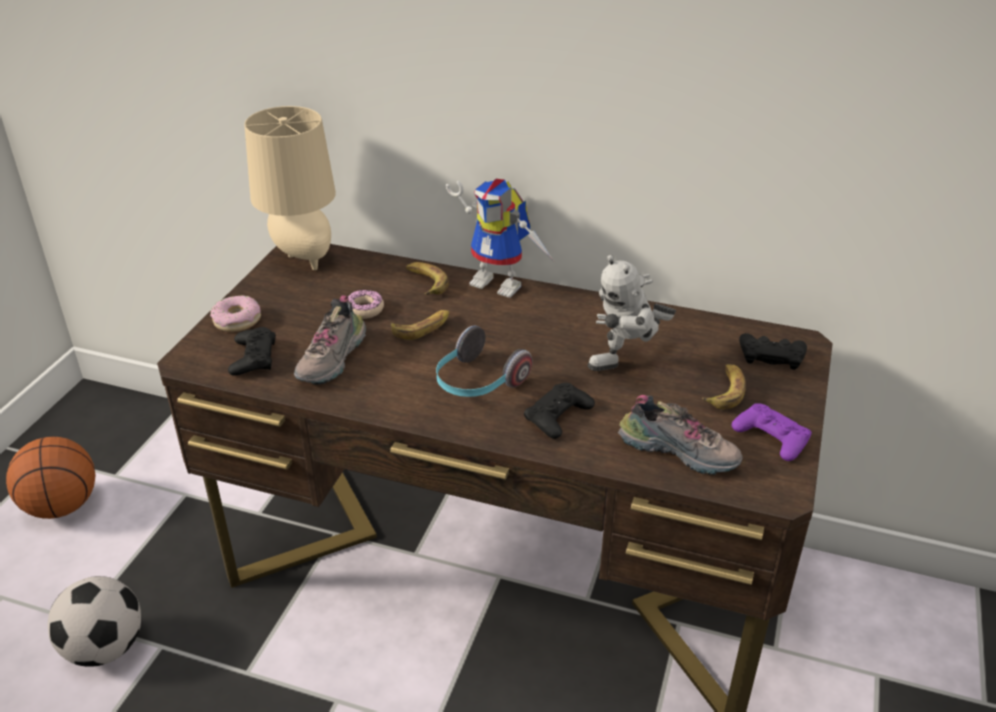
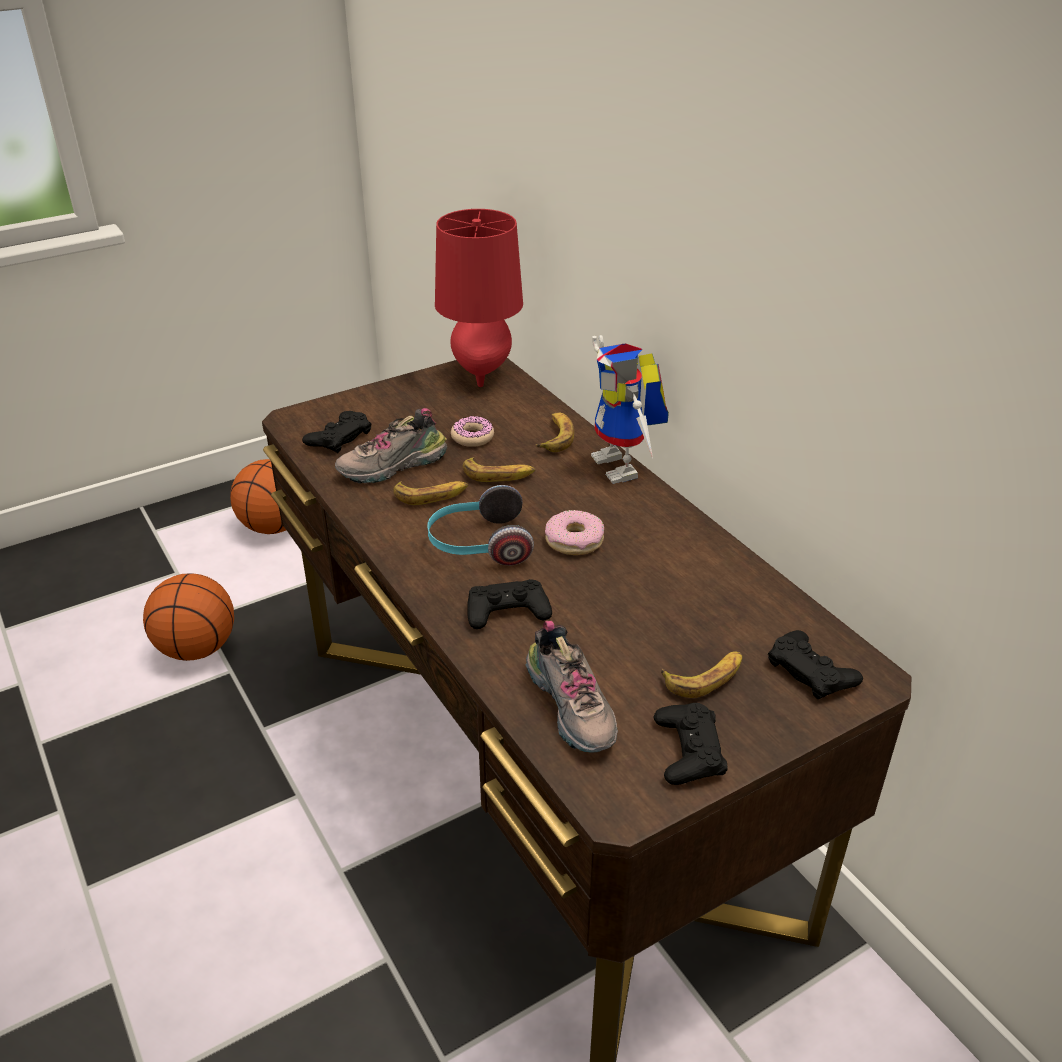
camera: 40 degrees right, 0 degrees up
(105, 648) = (197, 649): football -> basketball
(237, 320) = (366, 402): donut -> donut (574, 540)
(301, 259) = (481, 373): beige table lamp -> red table lamp
(393, 365) = (431, 495): none -> banana
(628, 363) = (641, 599): toy robot -> none
(771, 437) = (688, 750): purple game controller -> black game controller

